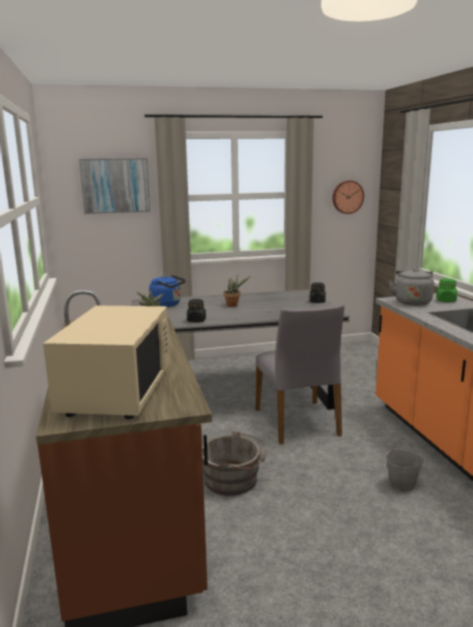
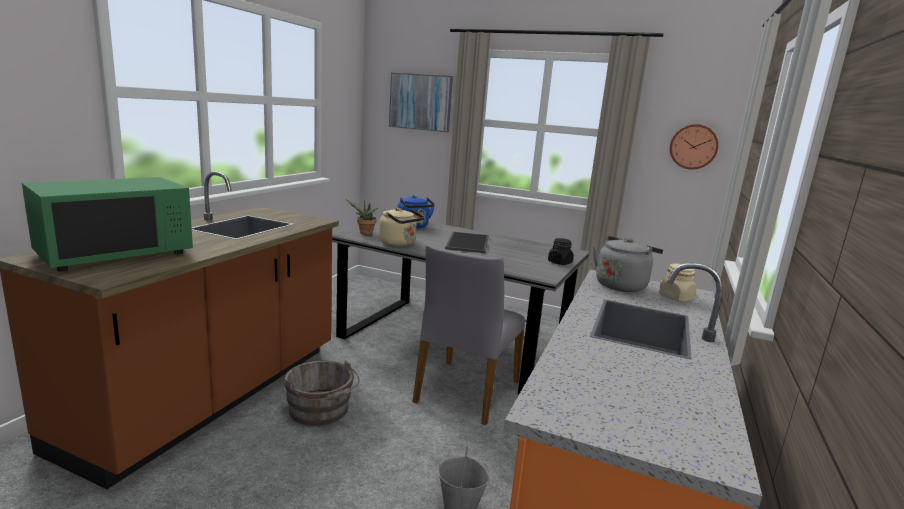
camera: 35 degrees right, 0 degrees up
(117, 391) = (116, 254): beige microwave -> green microwave
(196, 320) = (399, 243): black jar -> beige kettle
(234, 305) = (466, 242): potted plant -> tray
(446, 300) = (675, 297): green jar -> beige jar

